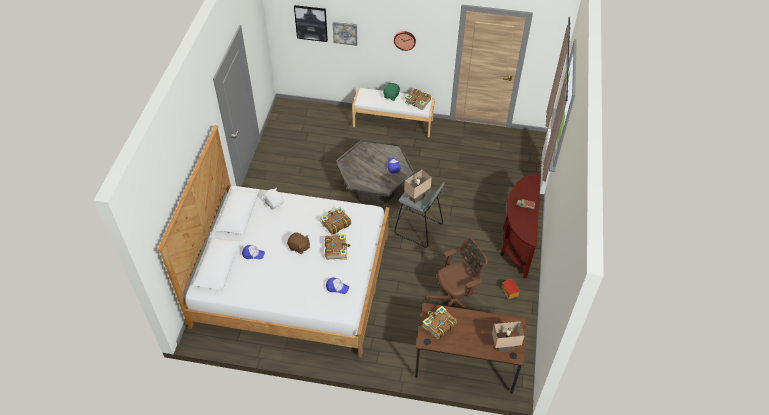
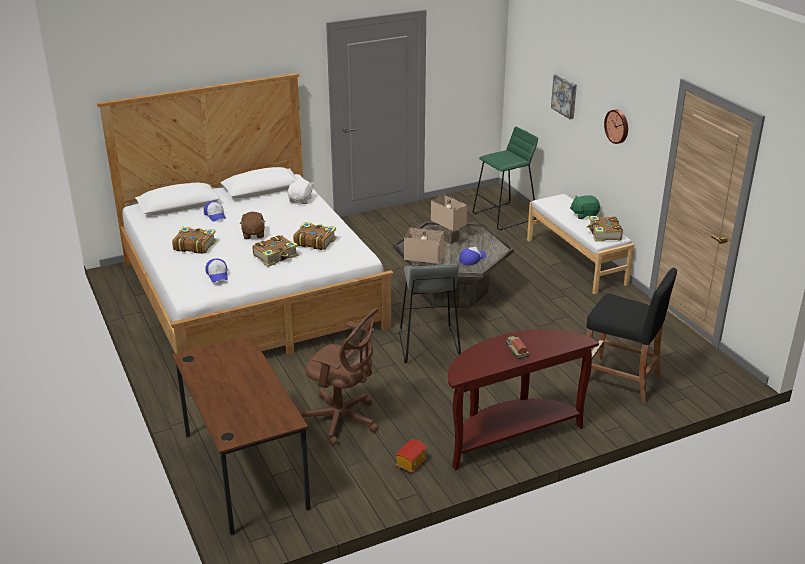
camera: 55 degrees right, 20 degrees down
(311, 23) = (539, 71): picture -> none
(318, 119) = (504, 216): none -> green stool
(438, 325) = (223, 358): book -> book (194, 245)
(504, 348) = (234, 423): beige table lamp -> beige table lamp (447, 239)
(507, 176) = (621, 380): none -> black stool

